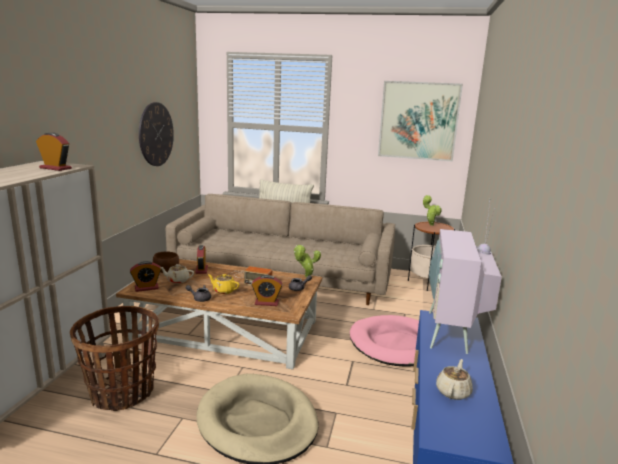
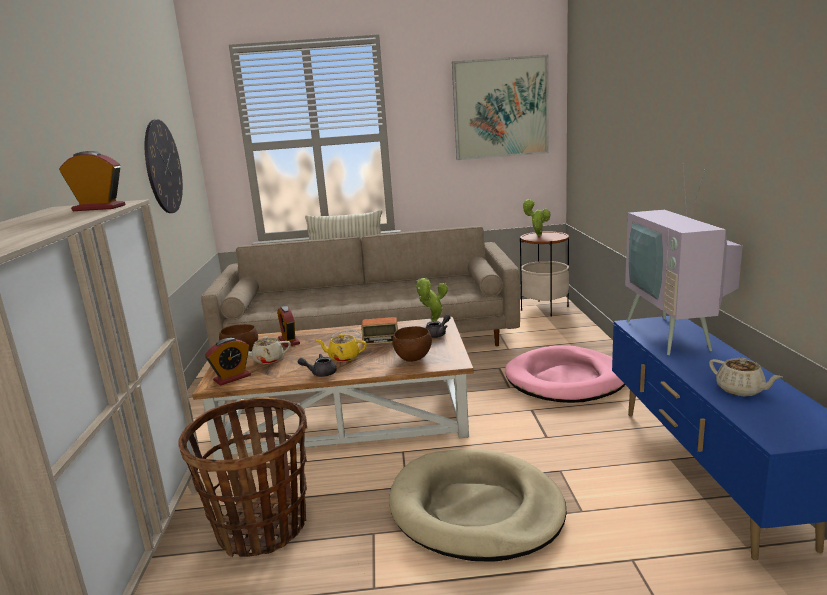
camera: 15 degrees left, 0 degrees up
(266, 303) = (413, 358): alarm clock -> brown bowl
(453, 391) = (740, 390): beige teapot -> beige teapot turned 135 degrees clockwise

